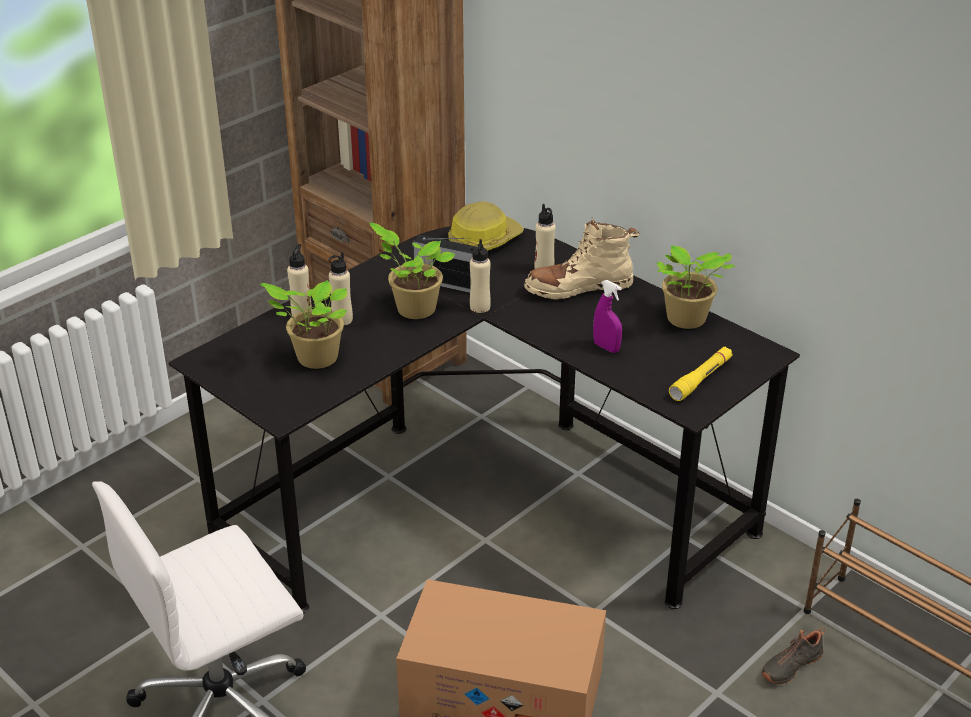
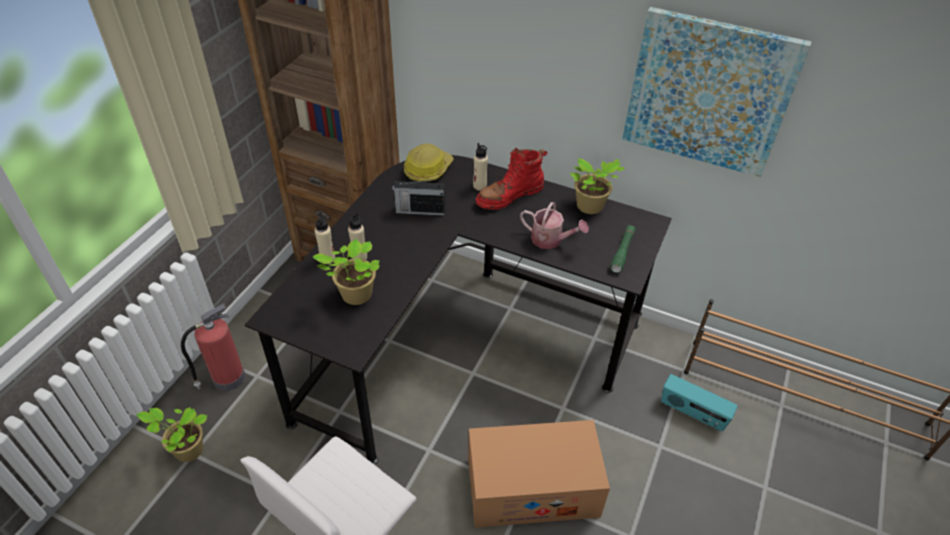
camera: 20 degrees left, 10 degrees up
(159, 473) = (227, 378): none -> fire extinguisher
(413, 308) = (405, 237): potted plant -> potted plant (186, 450)
(480, 307) = (451, 226): beige bottle -> none
(578, 288) = (509, 196): beige boot -> red boot
(606, 347) = (550, 240): purple spray bottle -> watering can
(701, 379) = (622, 252): yellow flashlight -> green flashlight
(790, 665) = (693, 413): black shoe -> radio
(837, 162) = (708, 93): none -> picture

